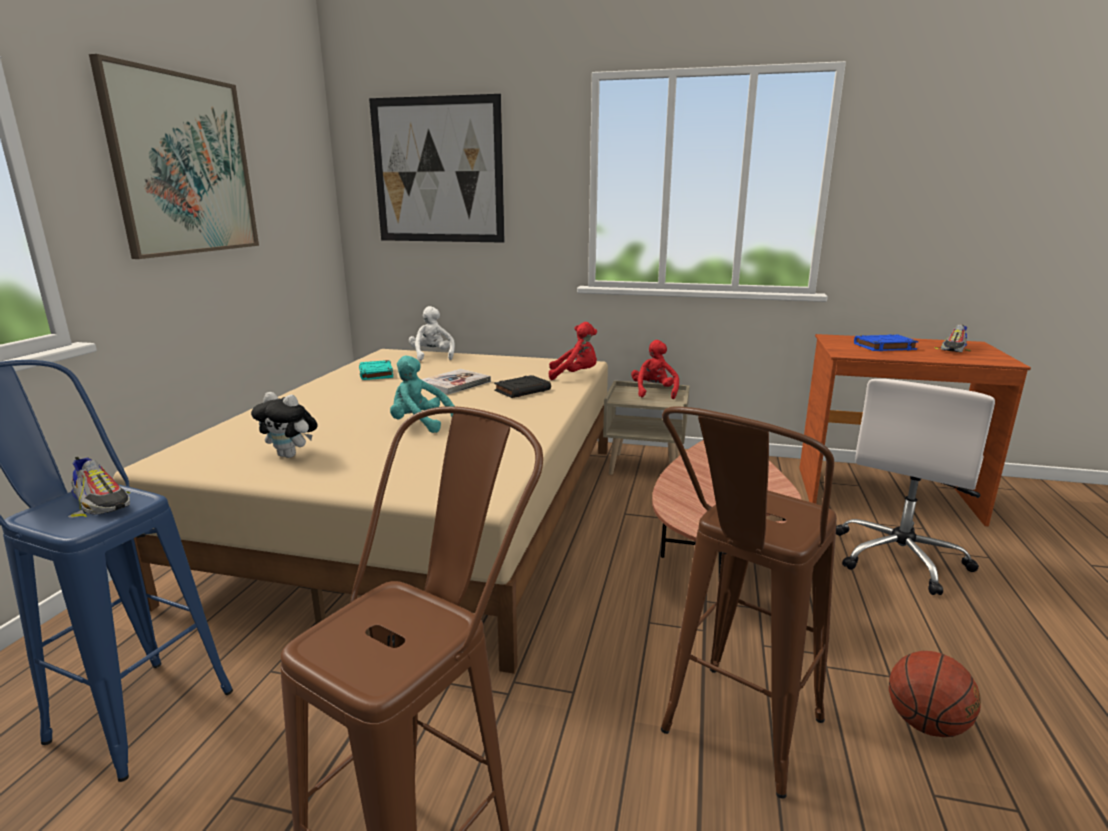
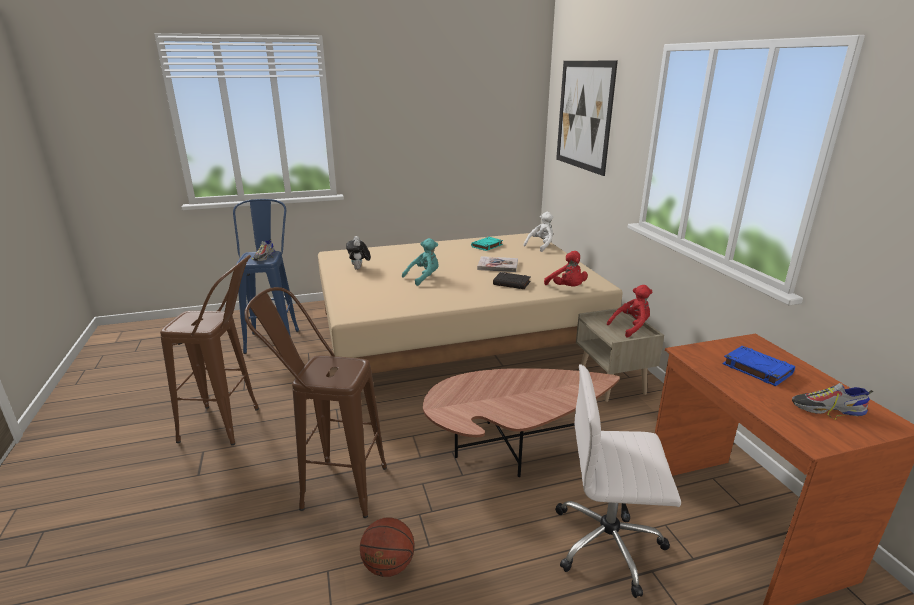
camera: 60 degrees right, 5 degrees up
(184, 165) = (415, 113): picture -> none
(420, 424) = (424, 278): turquoise plush toy -> turquoise plush toy turned 60 degrees clockwise

